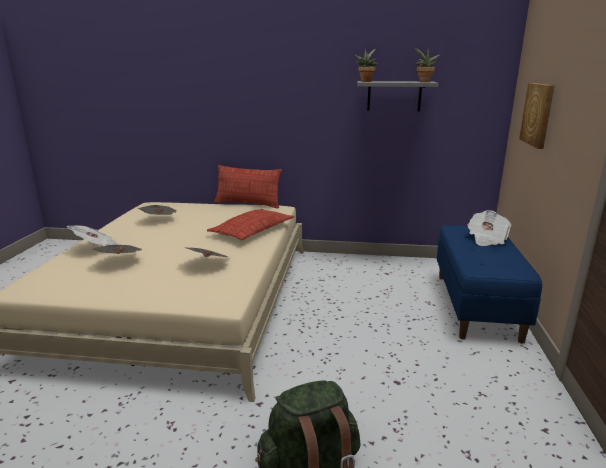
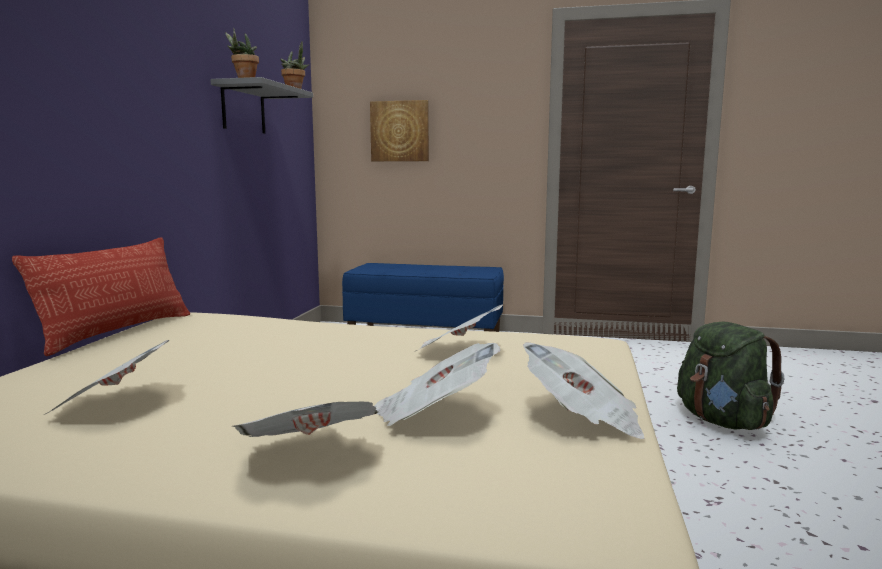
camera: 85 degrees left, 10 degrees down
(252, 230) = (297, 331): pillow -> none
(486, 239) = (400, 267): newspaper -> newspaper (583, 420)

